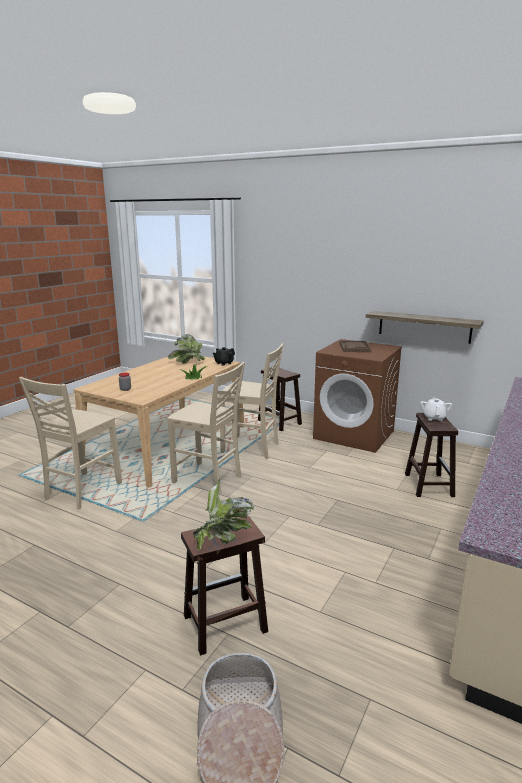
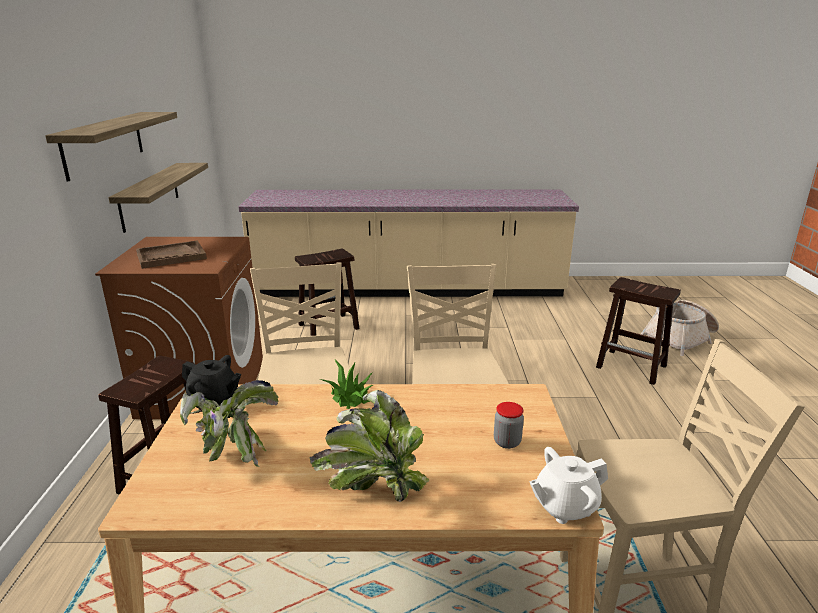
camera: 120 degrees left, 5 degrees up
(224, 540) = (648, 286): potted plant -> potted plant (371, 484)
(382, 283) = (104, 143): none -> shelf
(434, 418) = (315, 257): white teapot -> white teapot (564, 506)

